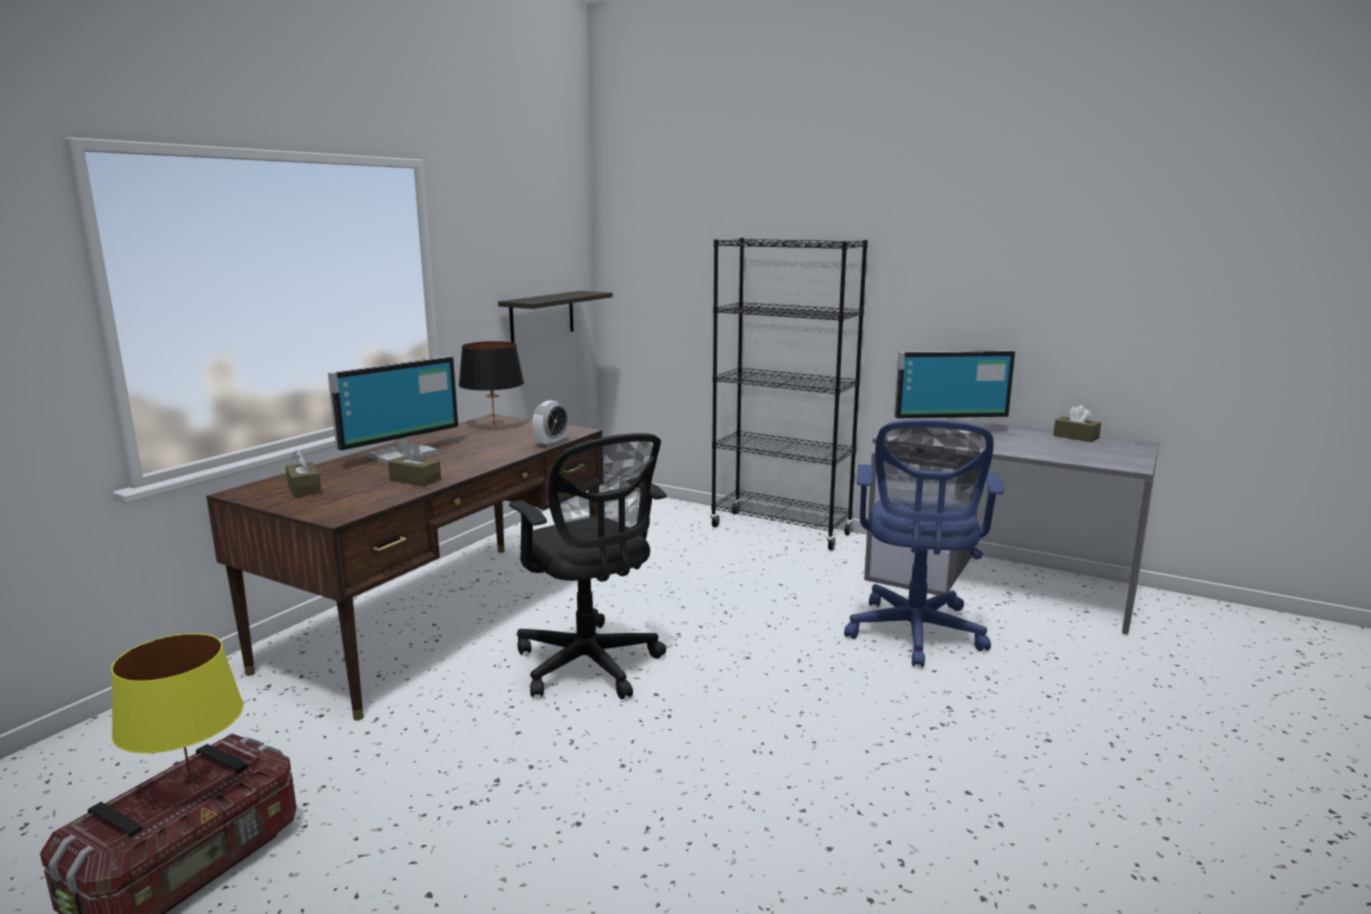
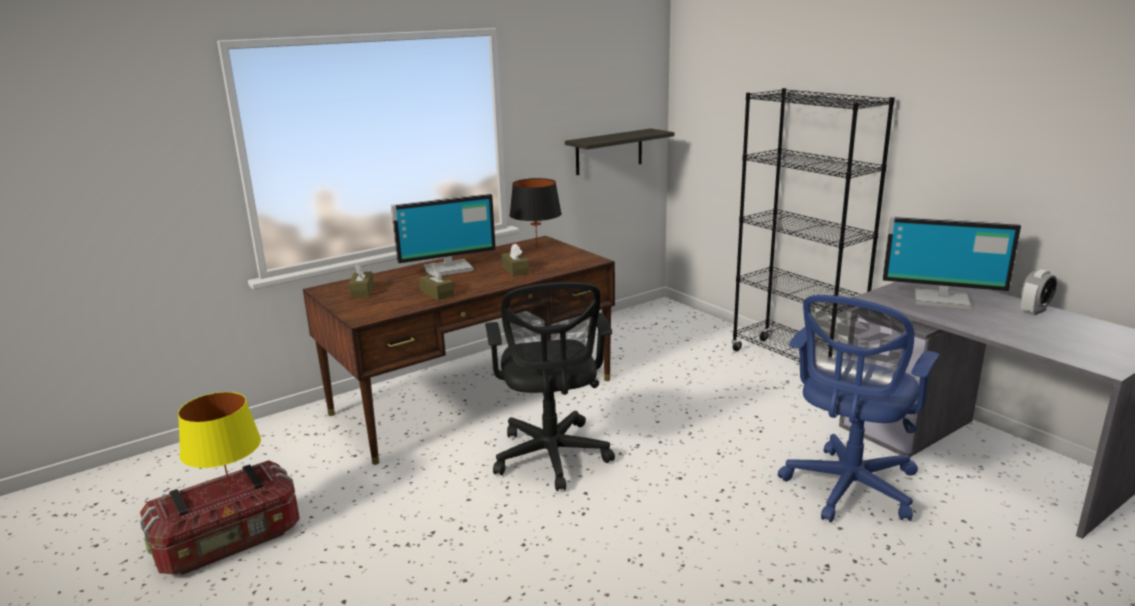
camera: 25 degrees right, 5 degrees up
(551, 444) = (561, 271): alarm clock -> alarm clock (1034, 311)
(1076, 437) = (1082, 322): brown tissue box -> brown tissue box (515, 270)

